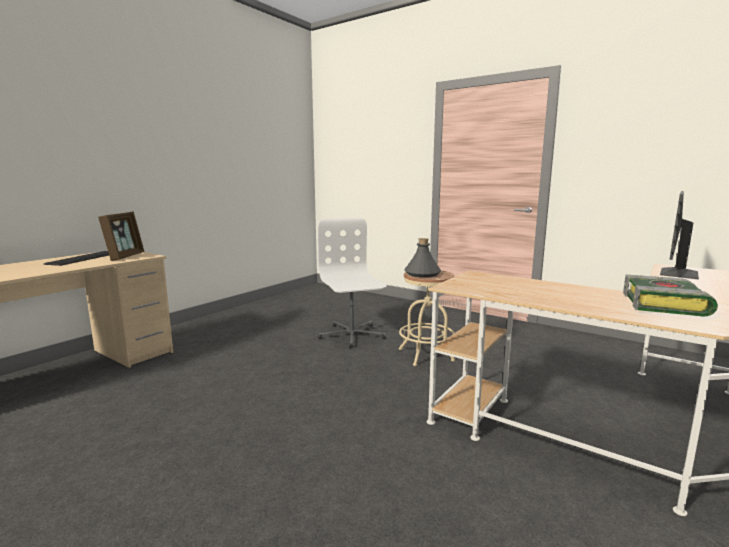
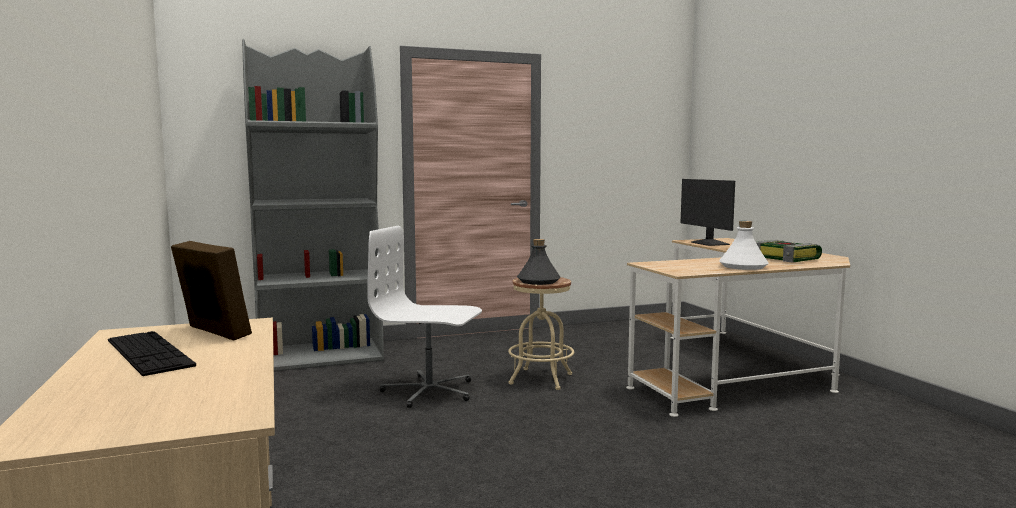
camera: 55 degrees left, 5 degrees down
(364, 299) = (321, 356): none -> grey bookcase
(544, 298) = (743, 267): none -> white bottle

